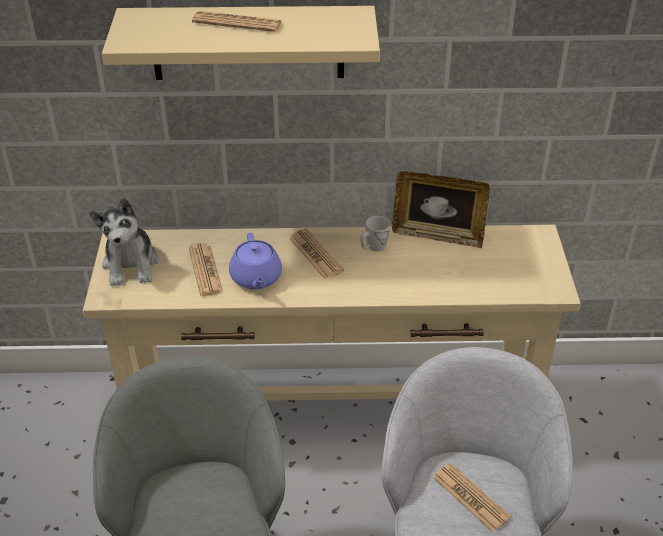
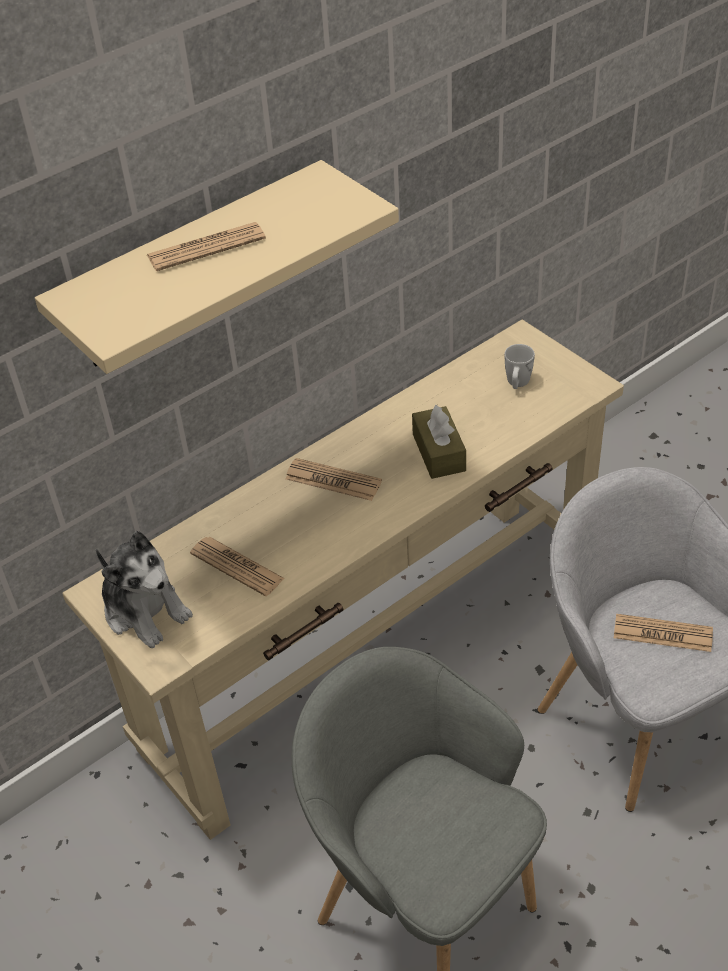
camera: 35 degrees left, 5 degrees up
(256, 278) = (301, 542): purple teapot -> none
(373, 247) = (382, 439): white mug -> white mug (517, 383)
(400, 274) = (439, 452): none -> brown tissue box
(438, 235) = (429, 391): picture frame -> none

